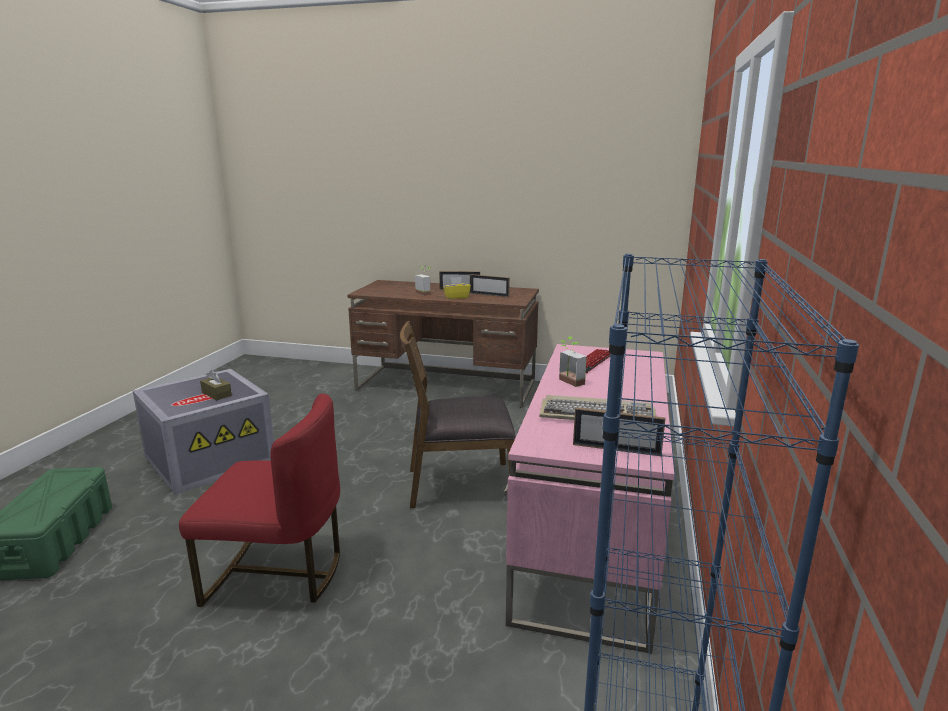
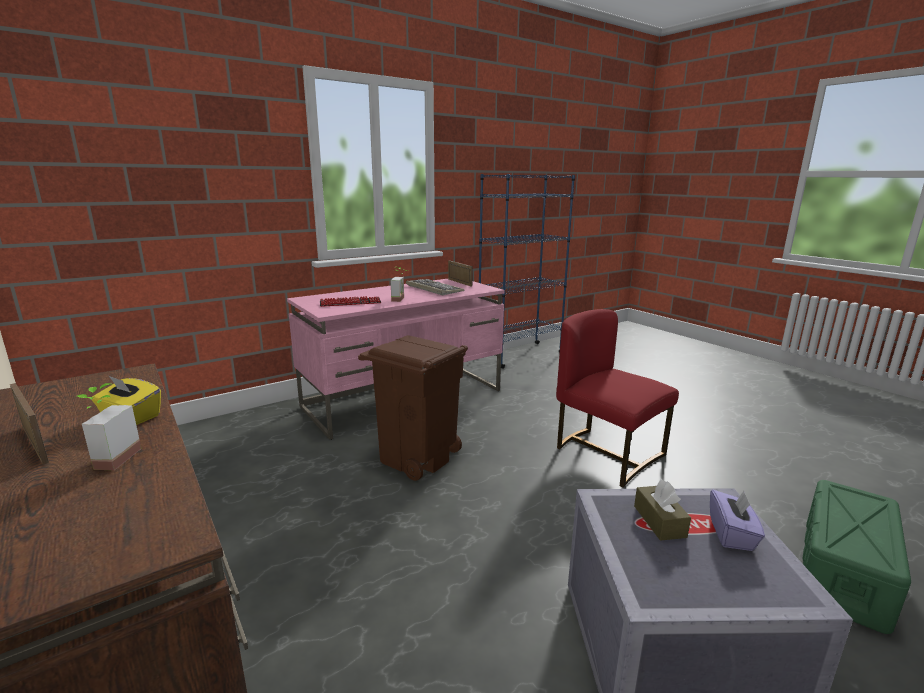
camera: 140 degrees left, 0 degrees up
(175, 400) = (731, 534): none -> purple tissue box
(459, 485) = (416, 458): brown chair -> brown trash can
(489, 295) = (83, 403): picture frame -> none

